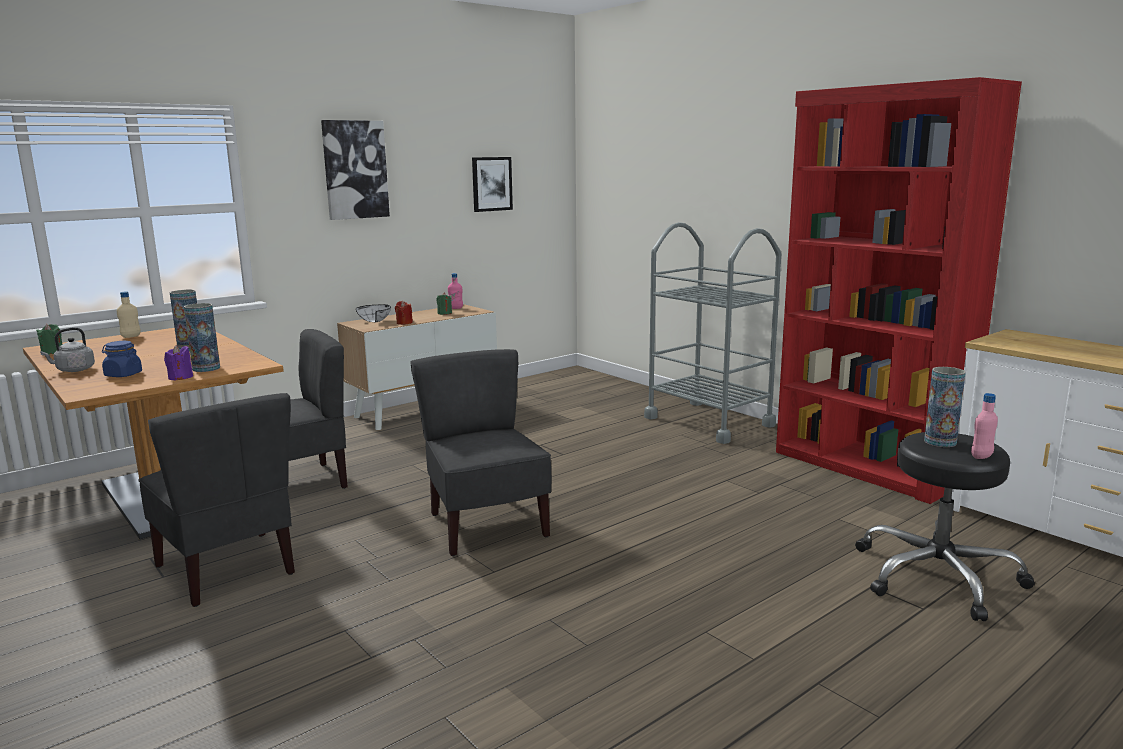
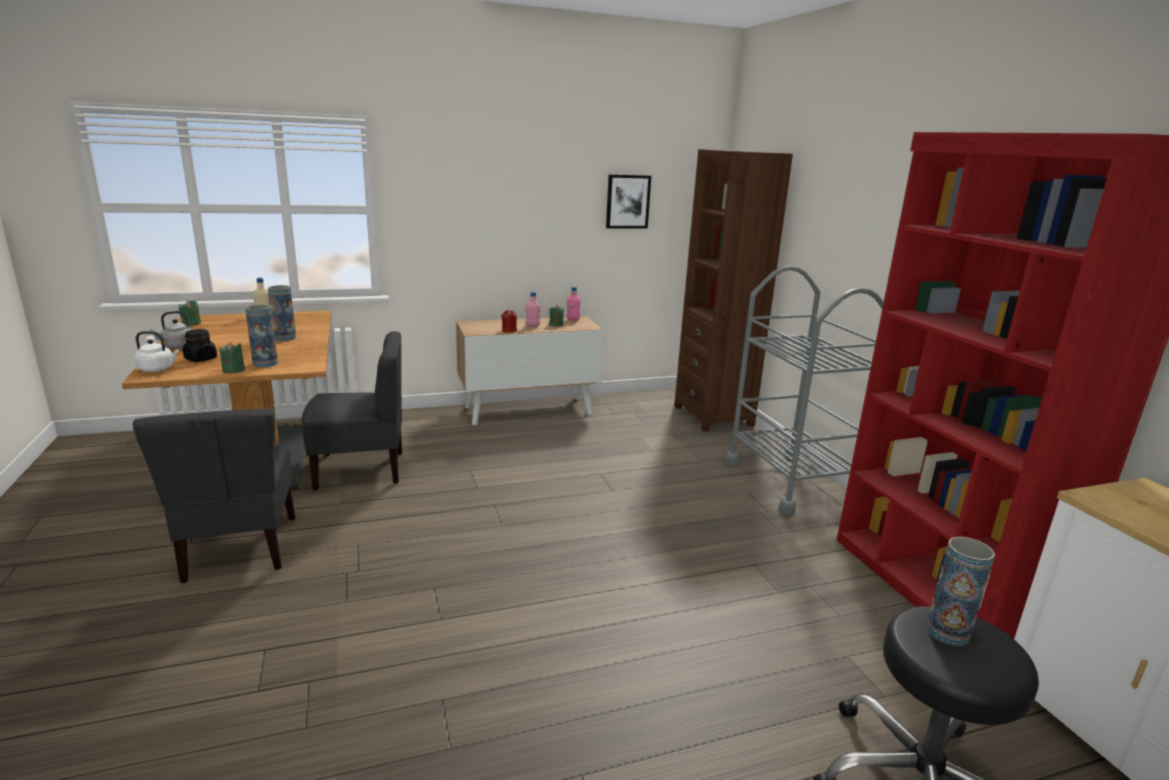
camera: 20 degrees right, 5 degrees up
(88, 388) = (158, 369): none -> white kettle
(123, 375) = (200, 359): blue jar -> black jar
(180, 377) = (233, 370): purple candle -> green candle
(355, 170) = (484, 181): picture -> none
(377, 321) = (489, 325): white bowl -> none
(485, 526) = (476, 560): grey chair -> none
(605, 386) = (713, 415): none -> brown bookcase
(981, 456) = (987, 678): pink bottle -> pink bottle (532, 326)

